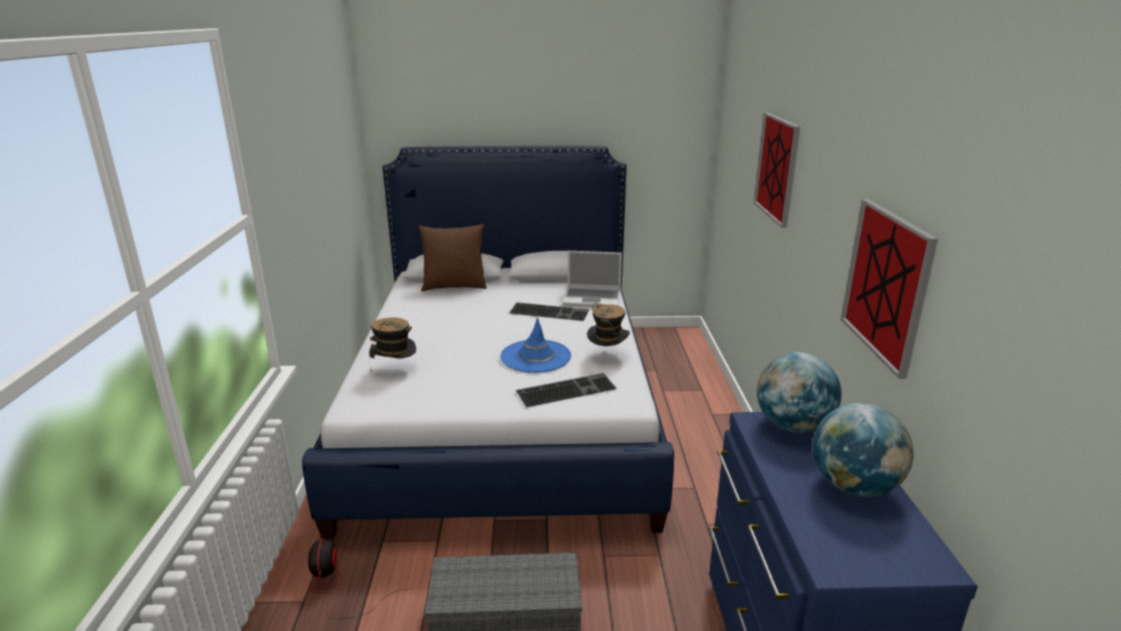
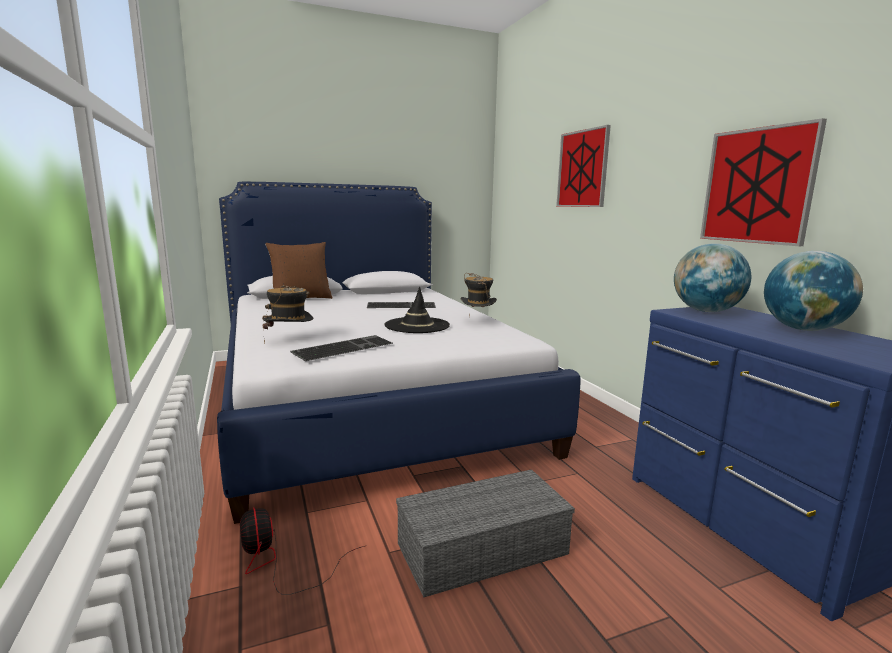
camera: 20 degrees left, 10 degrees down
(535, 356) = (417, 325): blue hat -> black hat
(566, 389) = (466, 338): keyboard -> keyboard (343, 347)
(593, 299) = (430, 298): laptop -> none

